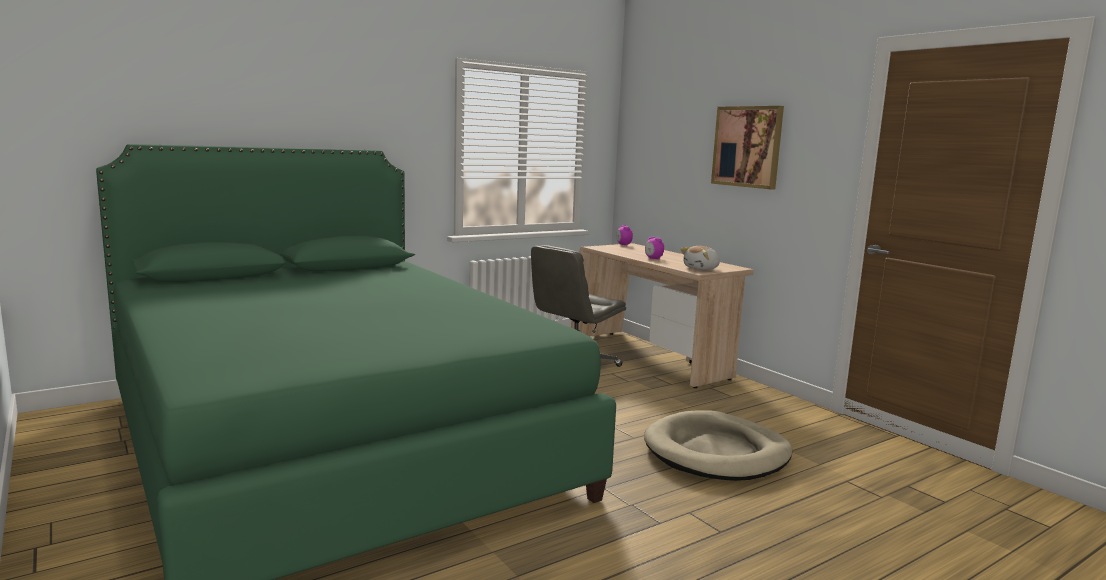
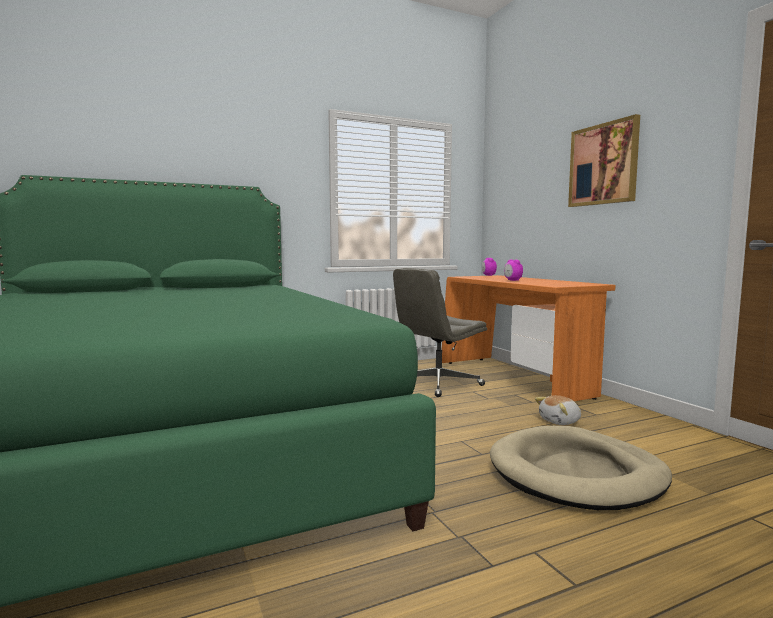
camera: 10 degrees right, 5 degrees down
(649, 358) = (513, 379): beige desk -> orange desk
(702, 269) = (560, 284): plush toy -> plush toy (560, 421)

